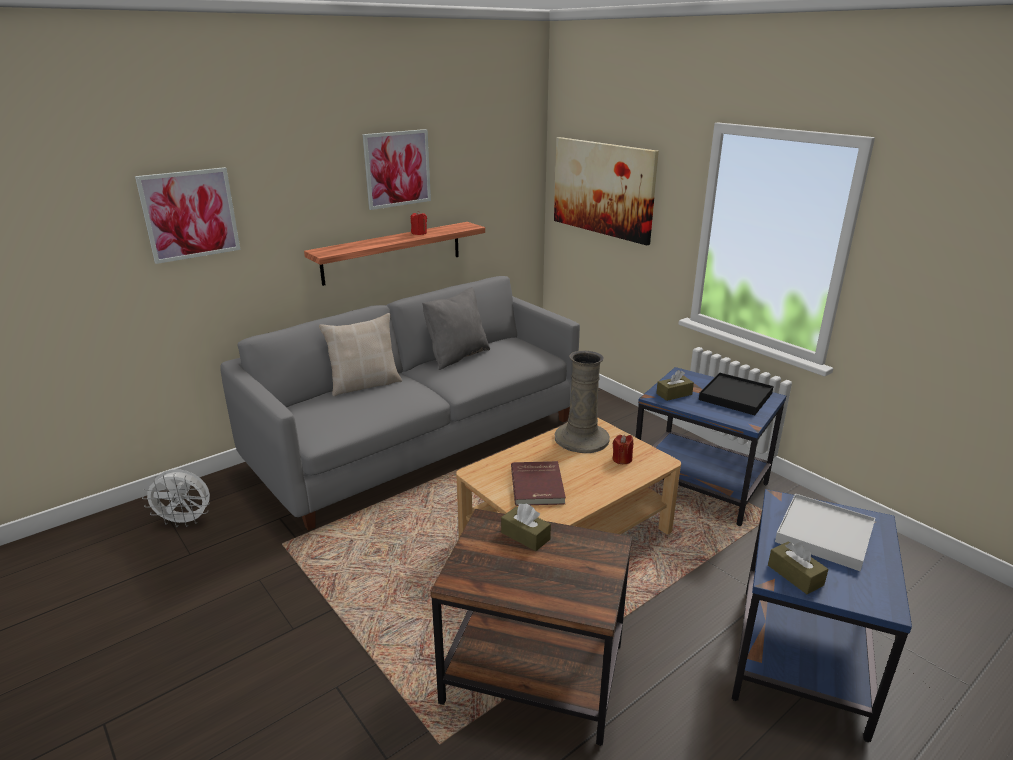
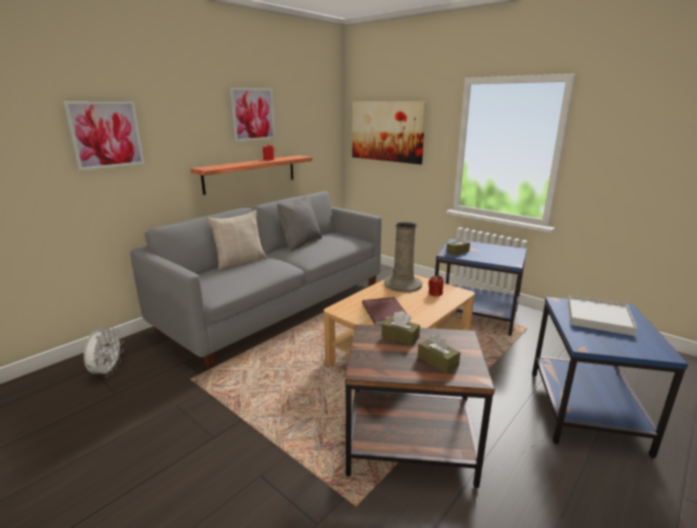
camera: 10 degrees left, 5 degrees down
(185, 521) = (107, 371): white fan -> white fan turned 75 degrees counterclockwise
(735, 396) = (496, 250): black tray -> none
(795, 575) = (596, 342): brown tissue box -> brown tissue box (437, 361)

